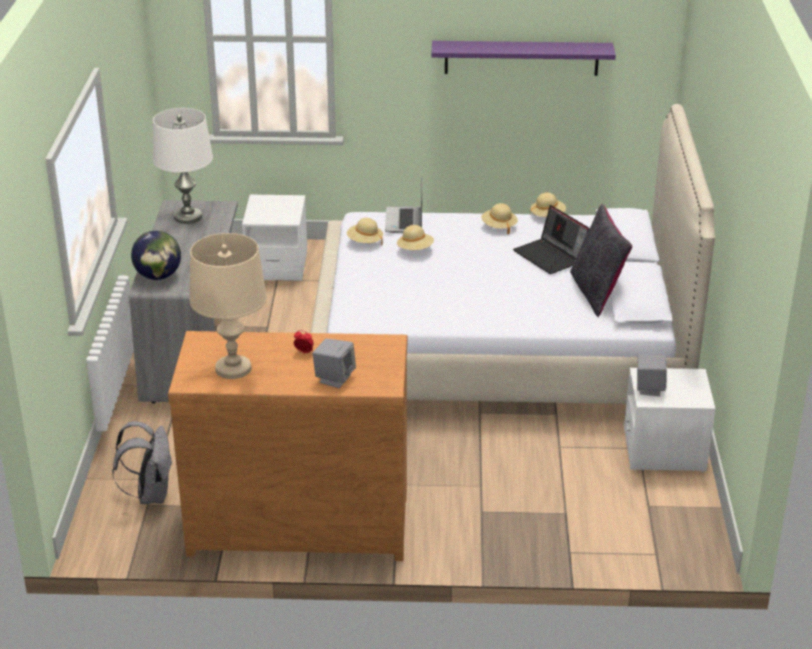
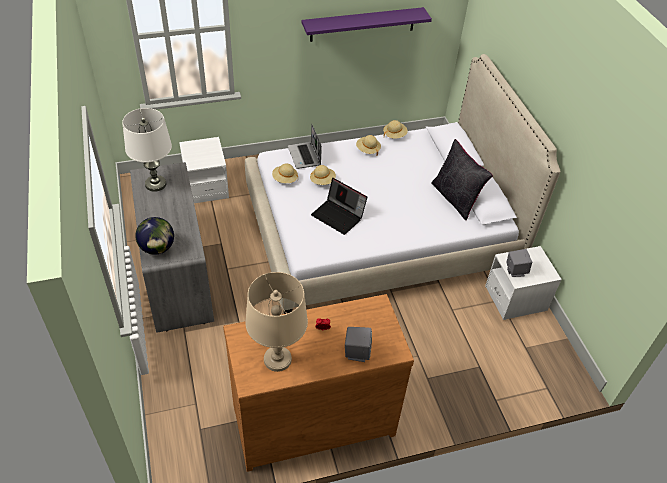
camera: 20 degrees left, 15 degrees up
(150, 494) = (198, 418): grey backpack -> none
(550, 256) = (412, 171): laptop -> laptop (339, 216)

